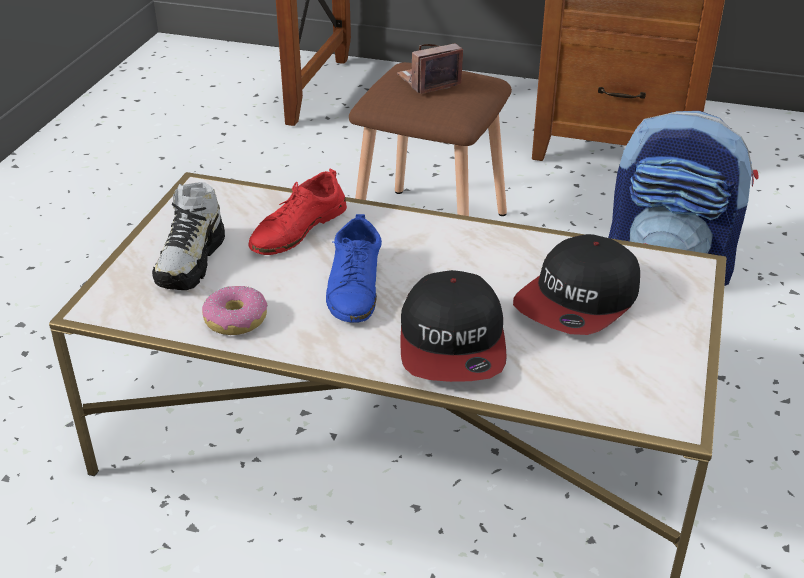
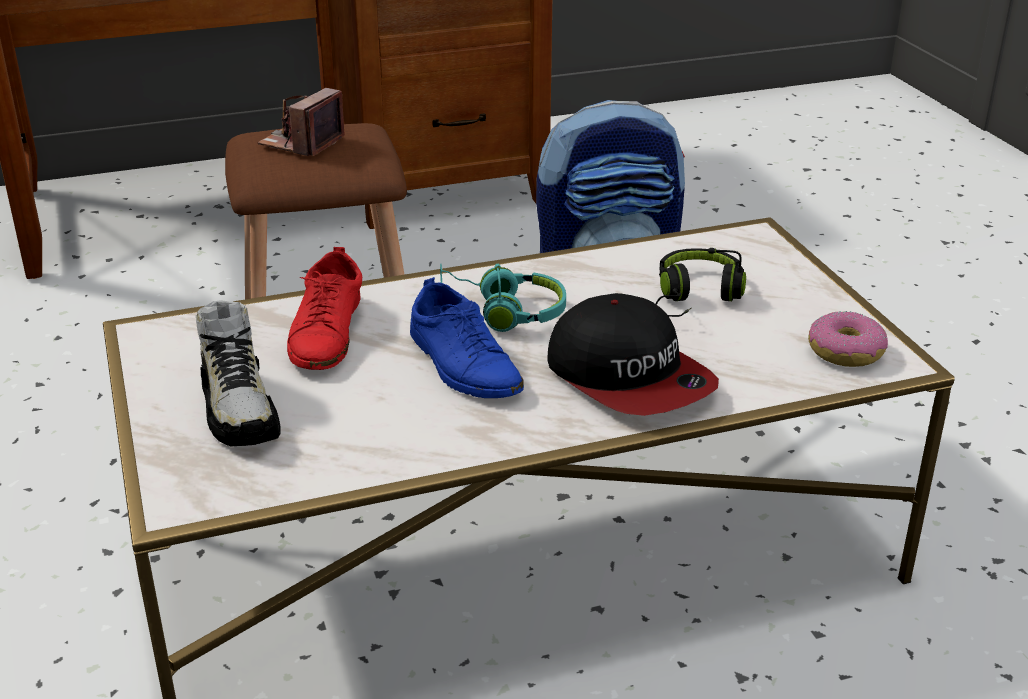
camera: 35 degrees left, 5 degrees down
(236, 320) = (373, 446): donut -> donut (846, 352)
(426, 257) = (503, 311): none -> turquoise headphones
(578, 300) = (696, 297): cap -> black headphones

